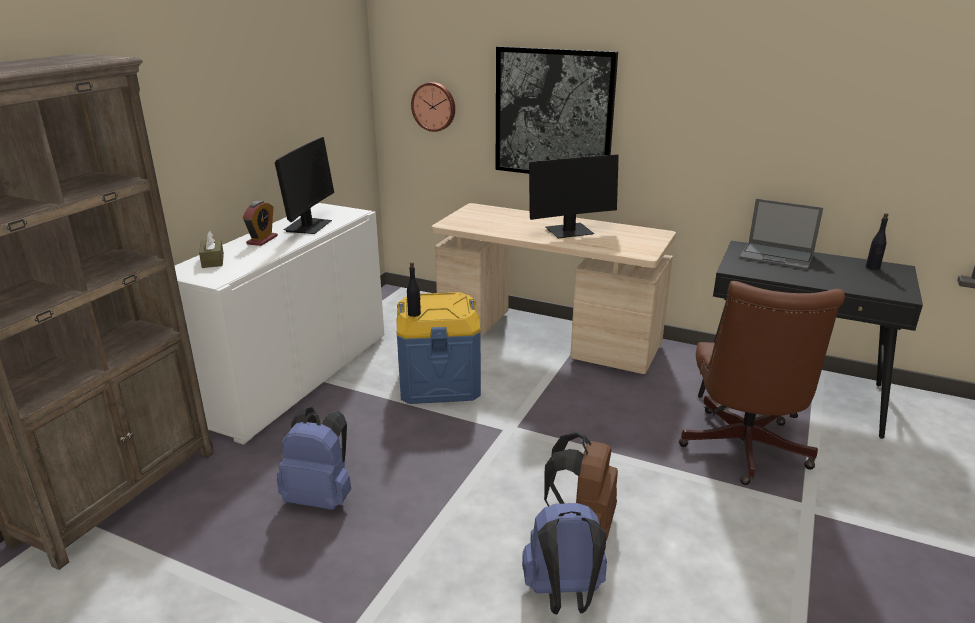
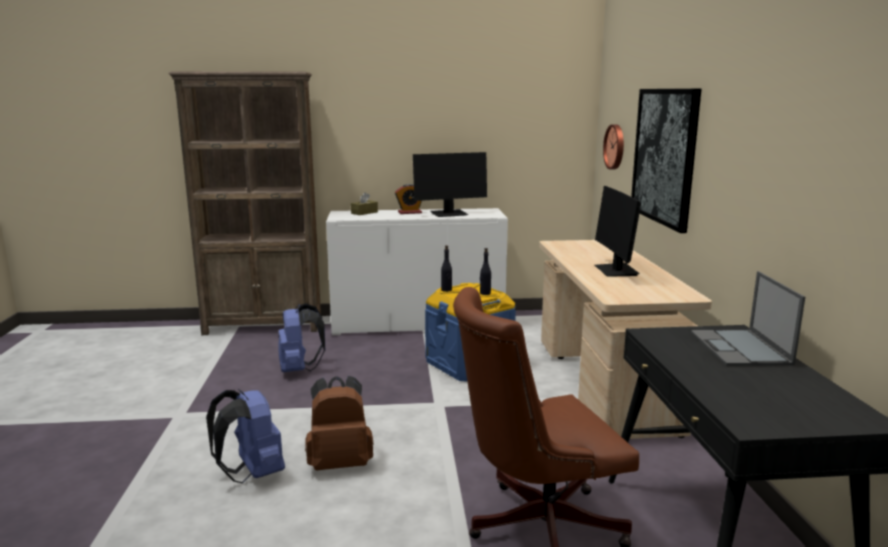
camera: 60 degrees right, 10 degrees down
(569, 231) = (616, 271): monitor -> monitor turned 45 degrees clockwise
(872, 267) = (826, 402): black bottle -> black bottle (485, 293)

